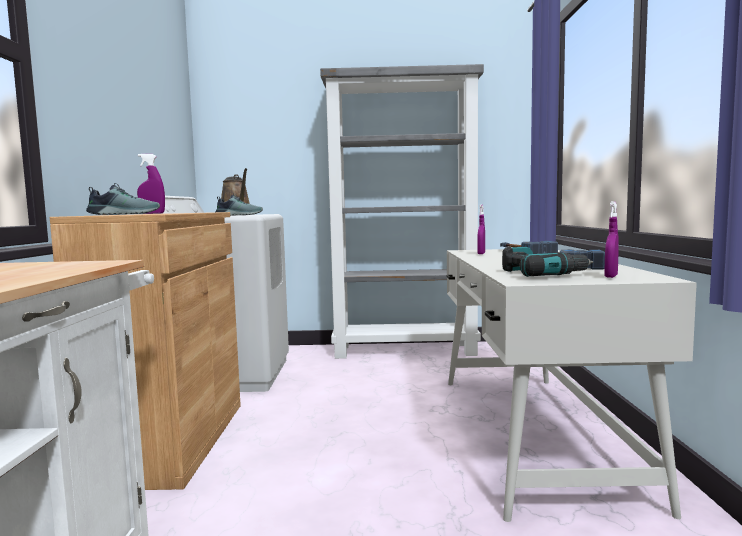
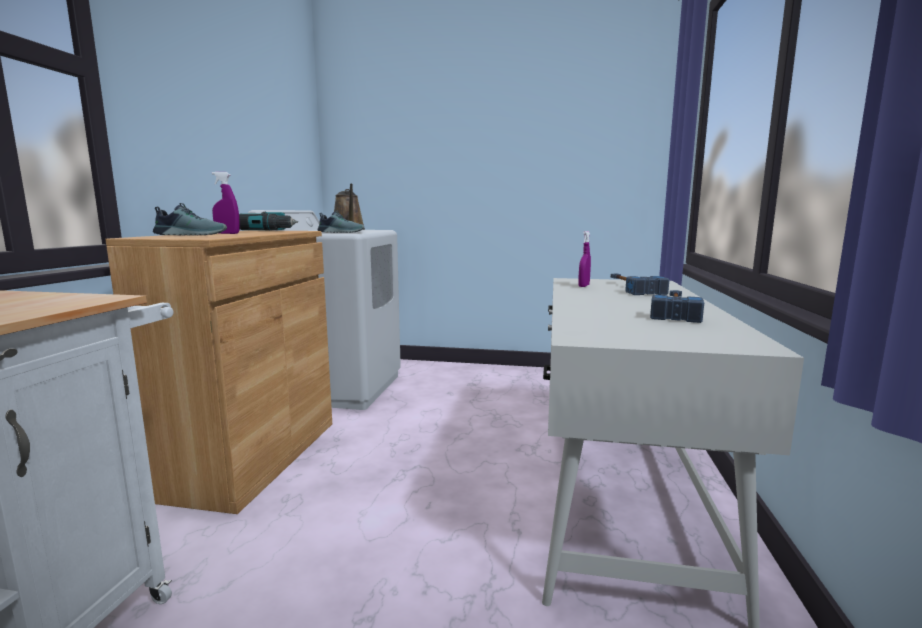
camera: 10 degrees right, 5 degrees up
(405, 350) = (520, 375): grey bookcase -> none
(541, 274) = (615, 326): power drill -> power drill (273, 231)
(611, 276) = (697, 337): purple spray bottle -> none

